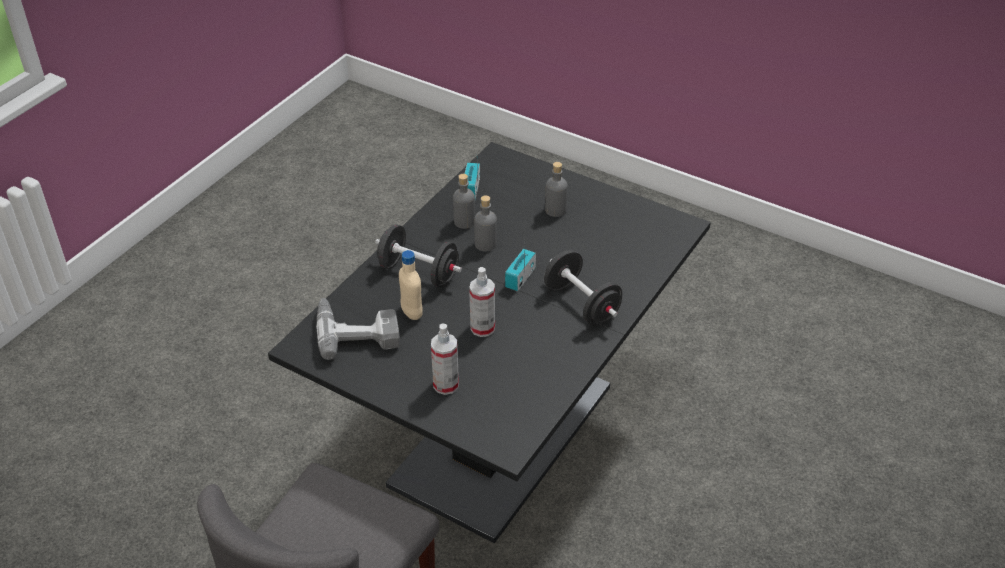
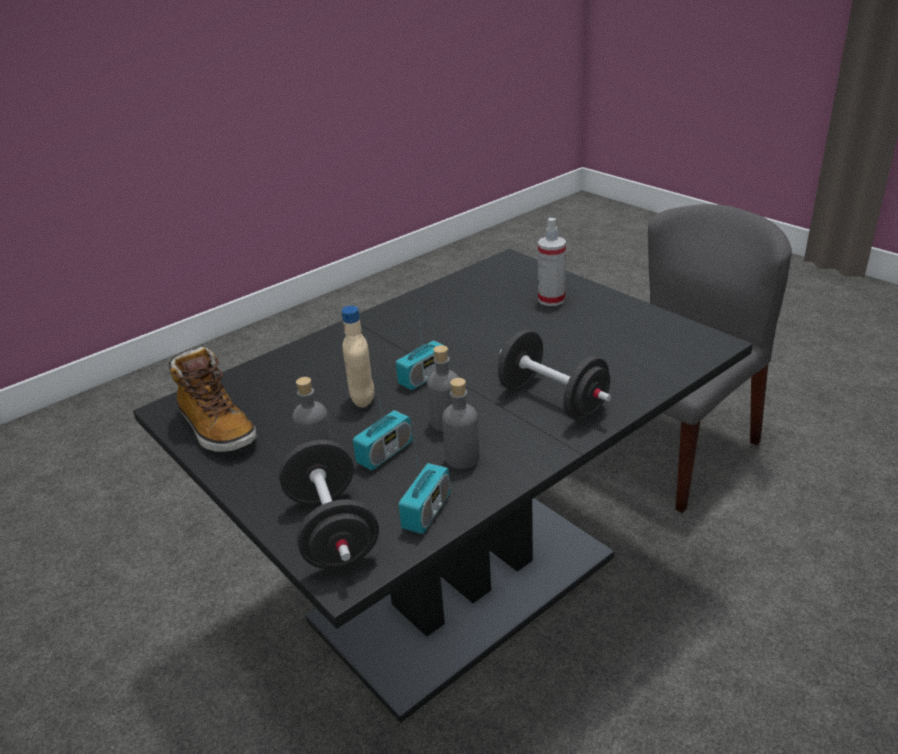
camera: 160 degrees left, 10 degrees down
(357, 330) = (642, 350): power drill -> none
(412, 313) = (572, 359): beige bottle -> beige bottle (363, 399)
(482, 328) = (494, 337): spray bottle -> none
(514, 218) = (385, 453): none -> radio
(581, 304) = (370, 345): black dumbbell -> black dumbbell (332, 531)
(636, 217) = (217, 428): none -> boot

